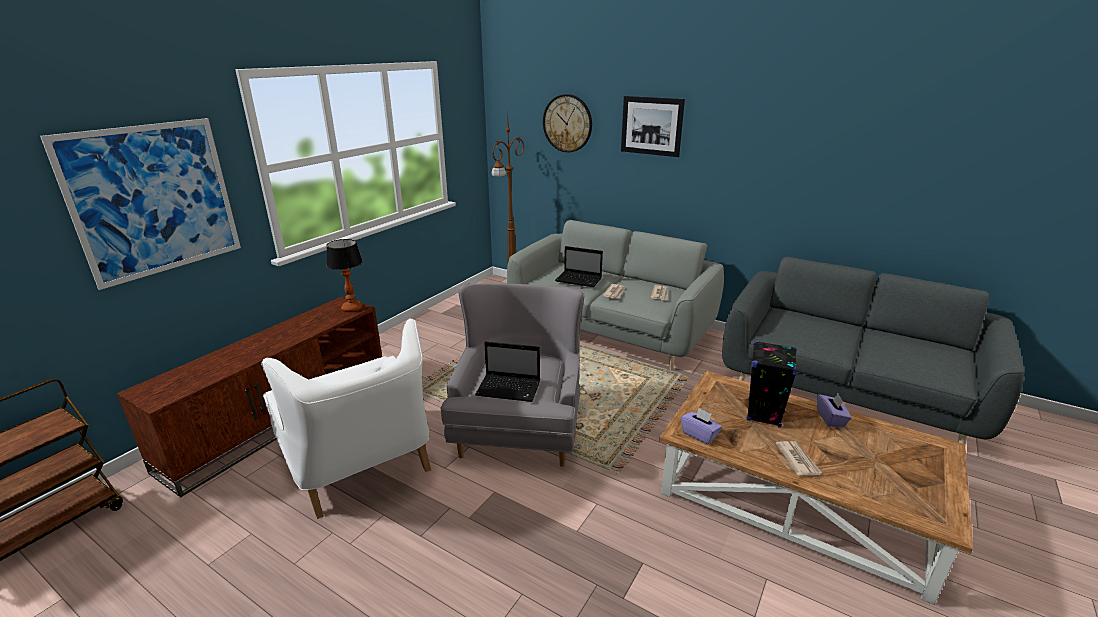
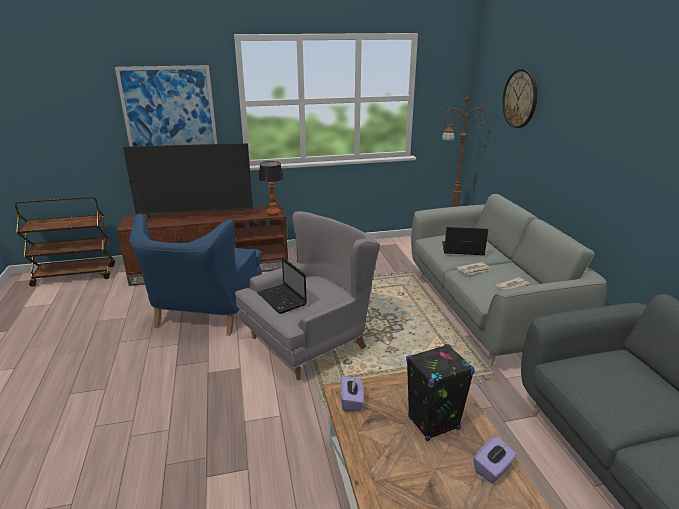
camera: 45 degrees right, 0 degrees up
(251, 349) = (196, 217): none -> television
(360, 464) = (206, 312): white armchair -> blue armchair
(579, 280) = (461, 249): laptop -> laptop turned 120 degrees clockwise
(651, 126) = (580, 109): picture -> none
(797, 460) = (391, 471): newspaper -> none

